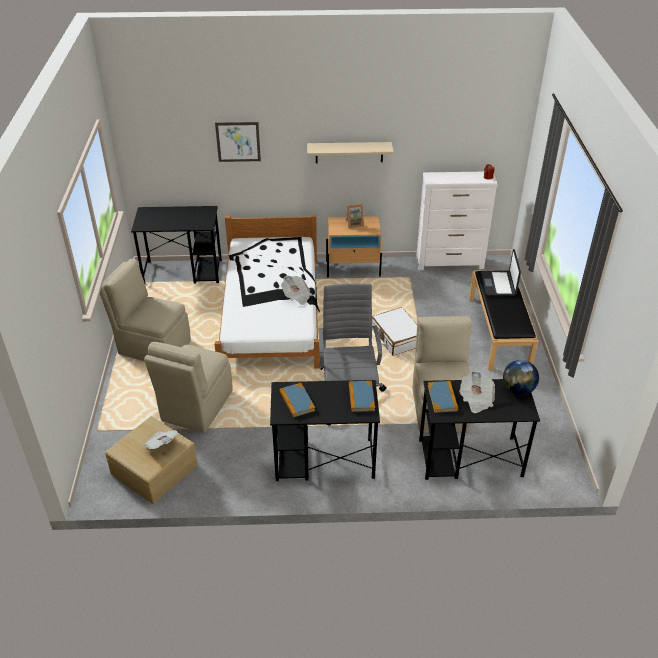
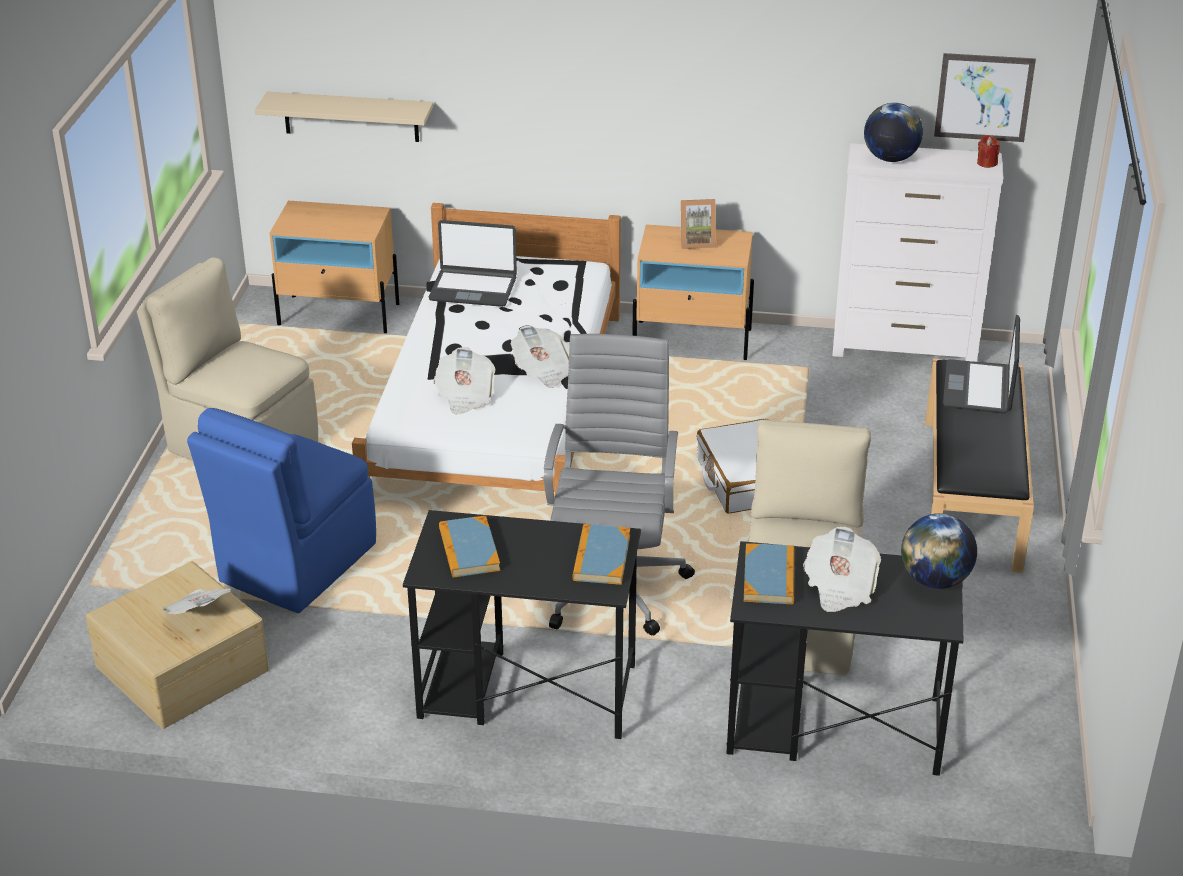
camera: 10 degrees right, 5 degrees down
(183, 272) = (339, 314): black desk -> beige nightstand
(196, 407) = (295, 565): beige chair -> blue chair
(238, 141) = (466, 48): picture -> picture (984, 97)
(252, 257) = (473, 289): none -> laptop
(263, 313) = (465, 396): none -> newspaper
(349, 152) = (693, 88): beige shelf -> beige shelf (351, 116)
(444, 178) = (890, 158): none -> globe

